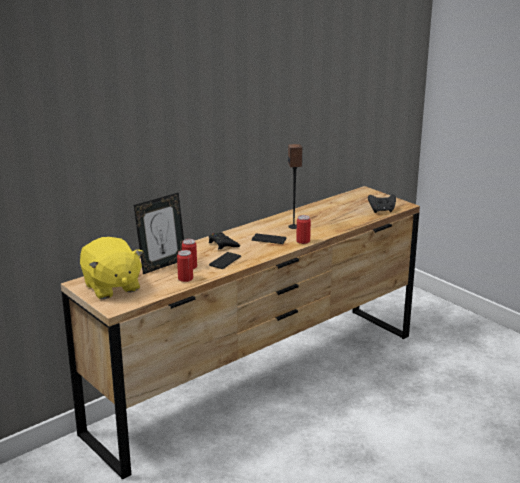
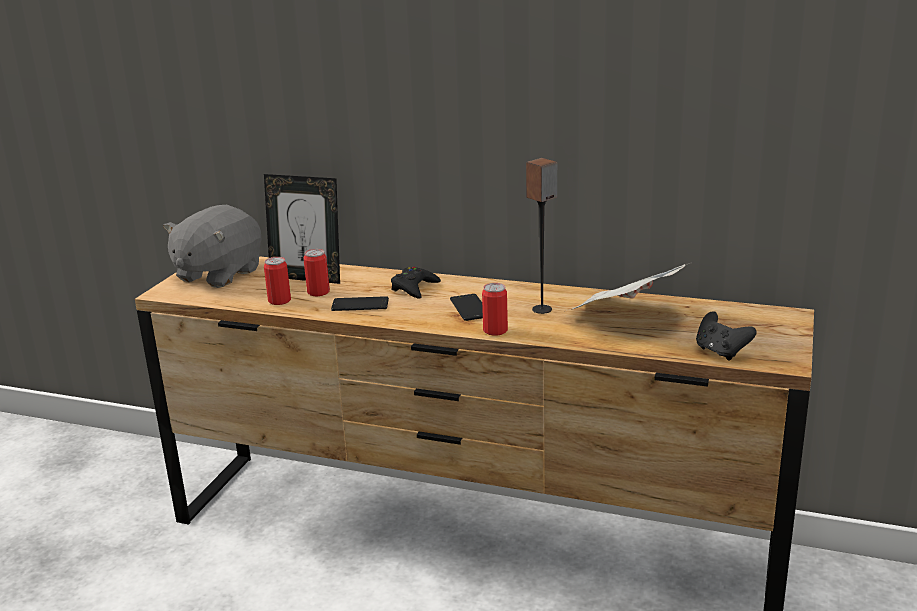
camera: 60 degrees right, 0 degrees up
(111, 287) = (218, 274): yellow plush toy -> grey plush toy
(327, 215) = (625, 318): none -> newspaper

